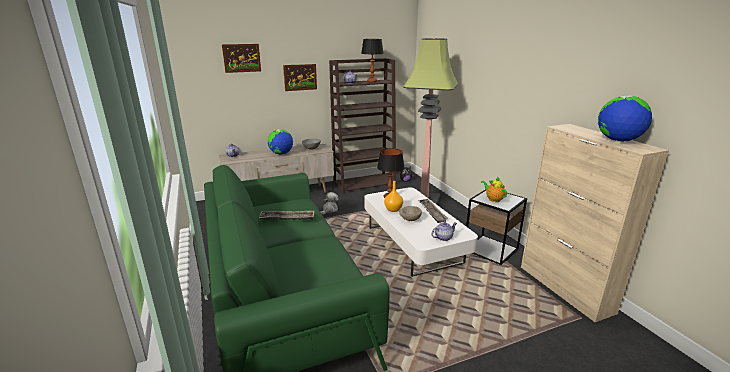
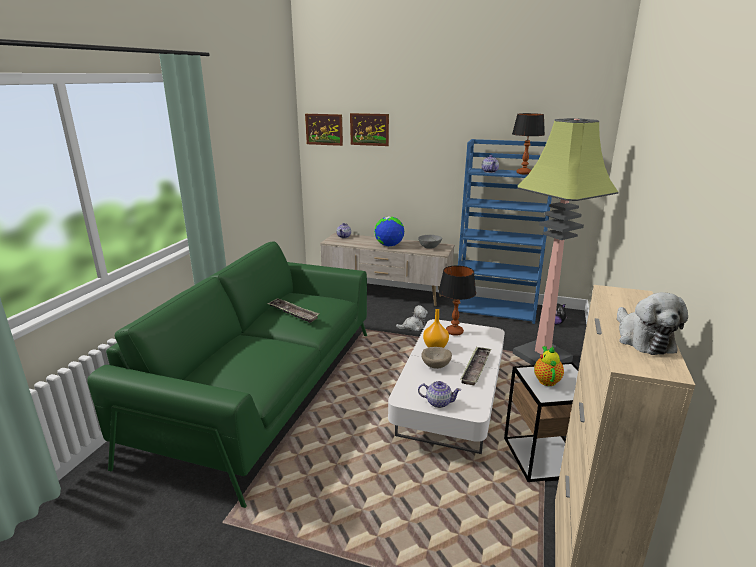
camera: 40 degrees right, 0 degrees up
(300, 77) = (433, 157): picture -> picture (324, 129)
(364, 183) = (496, 309): brown bookcase -> blue bookcase
(618, 140) = (643, 339): globe -> plush toy

